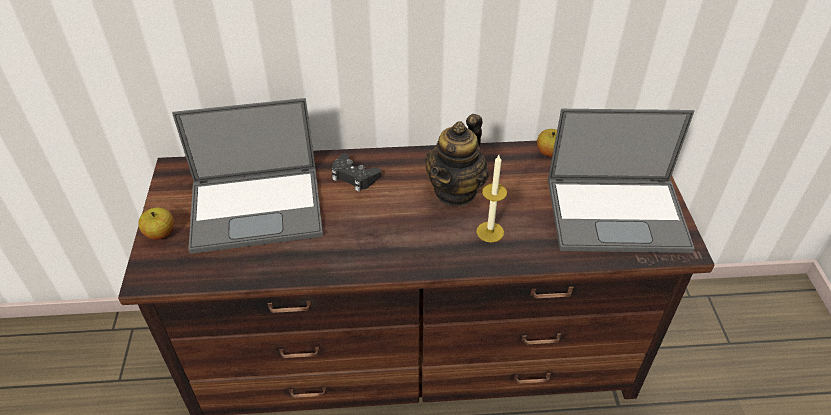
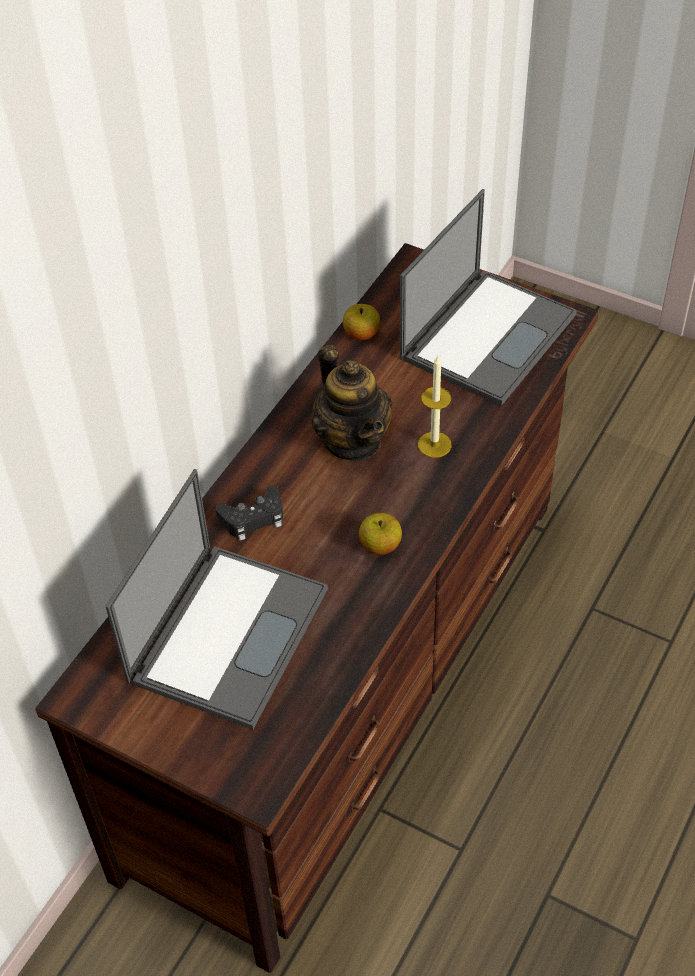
camera: 55 degrees left, 5 degrees up
(160, 233) = (191, 750): apple -> apple (380, 545)

